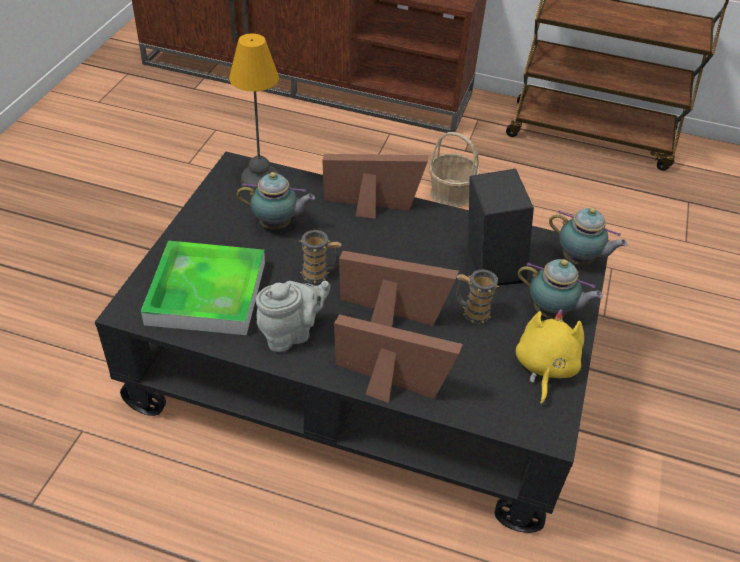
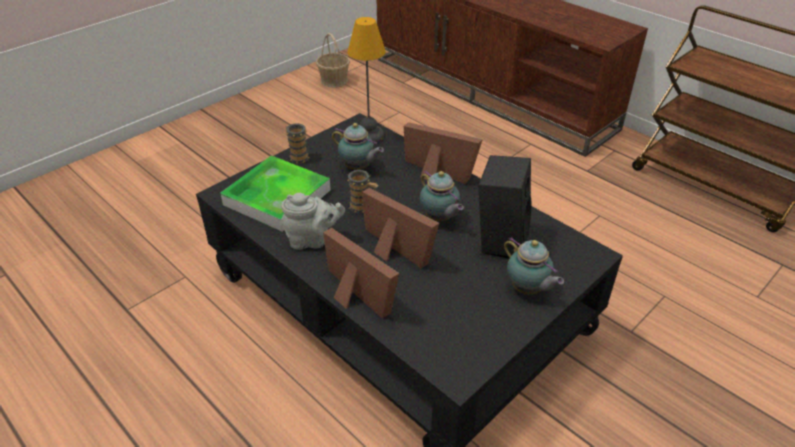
camera: 30 degrees right, 5 degrees down
(450, 194) = (552, 199): basket -> basket (334, 80)
(471, 312) = (459, 268): mug -> mug (297, 156)
(544, 367) = (489, 327): yellow plush toy -> none
(579, 260) = (583, 259): teapot -> teapot (439, 219)

